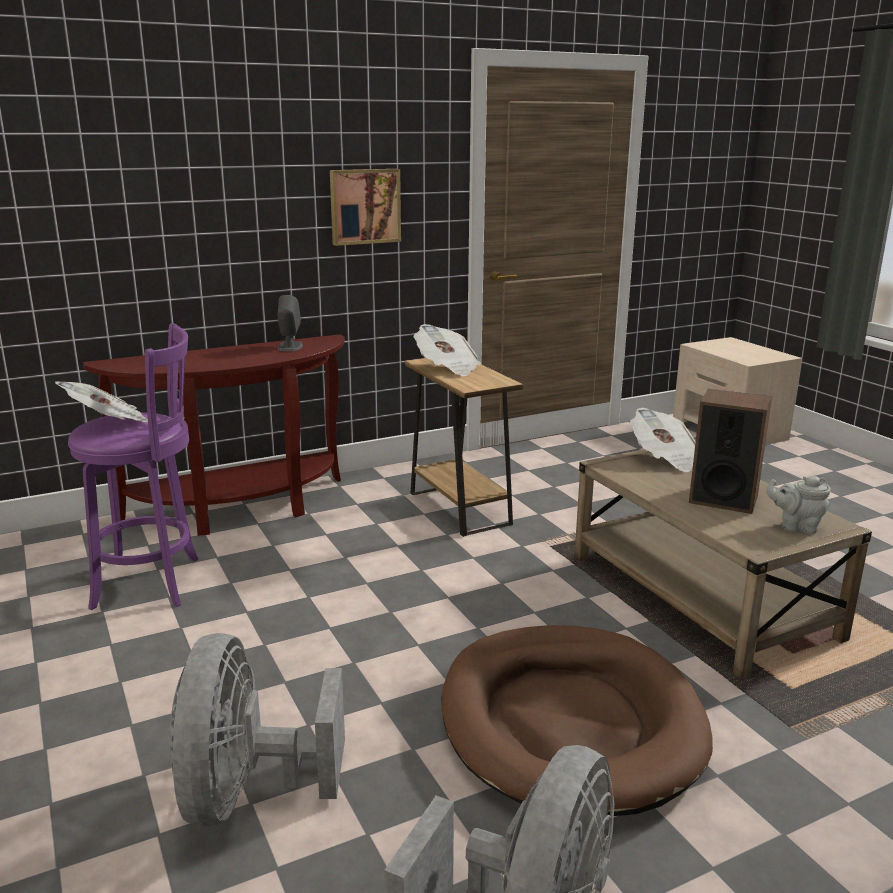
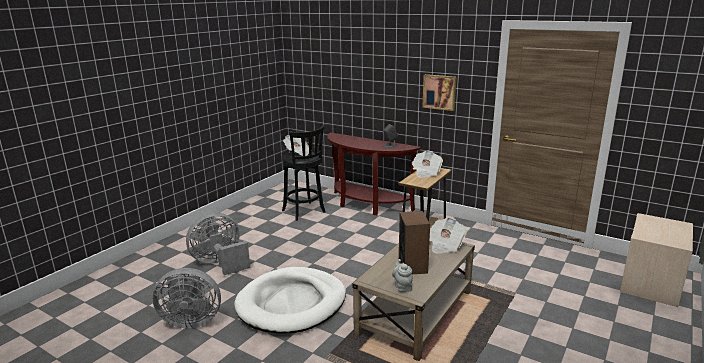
camera: 60 degrees right, 0 degrees up
(153, 583) = (304, 212): purple stool -> black stool
(569, 722) = (292, 303): brown dog bed -> white dog bed

